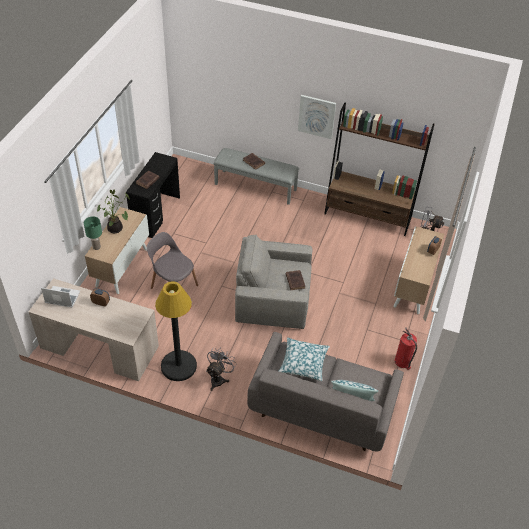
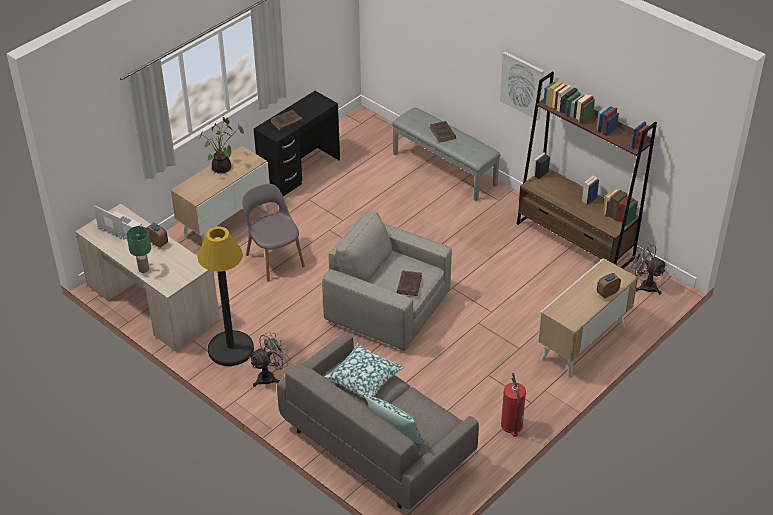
camera: 25 degrees right, 5 degrees down
(96, 247) = (189, 183): green table lamp -> green table lamp (144, 269)

